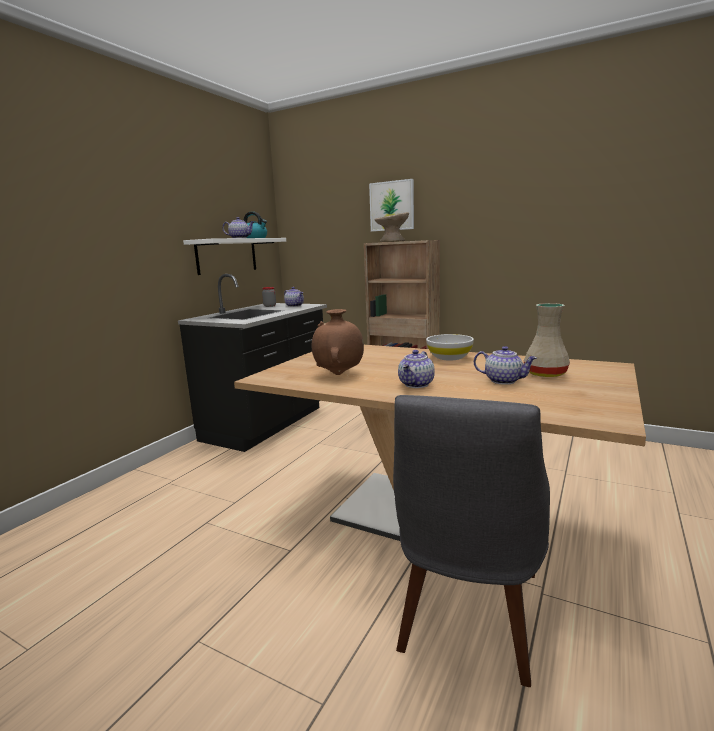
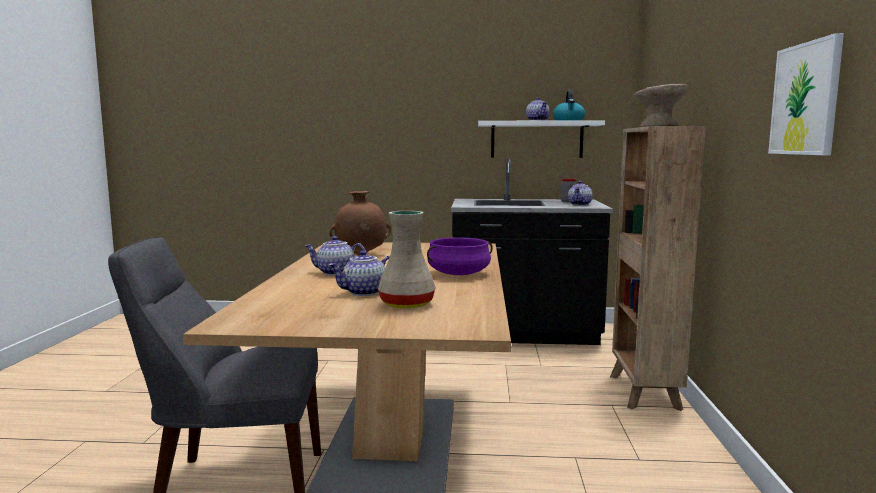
camera: 65 degrees right, 5 degrees down
(392, 206) = (692, 74): picture -> picture (805, 99)
(449, 357) = (458, 274): white bowl -> purple cooking pot
(504, 381) = (364, 293): teapot -> teapot turned 60 degrees clockwise

